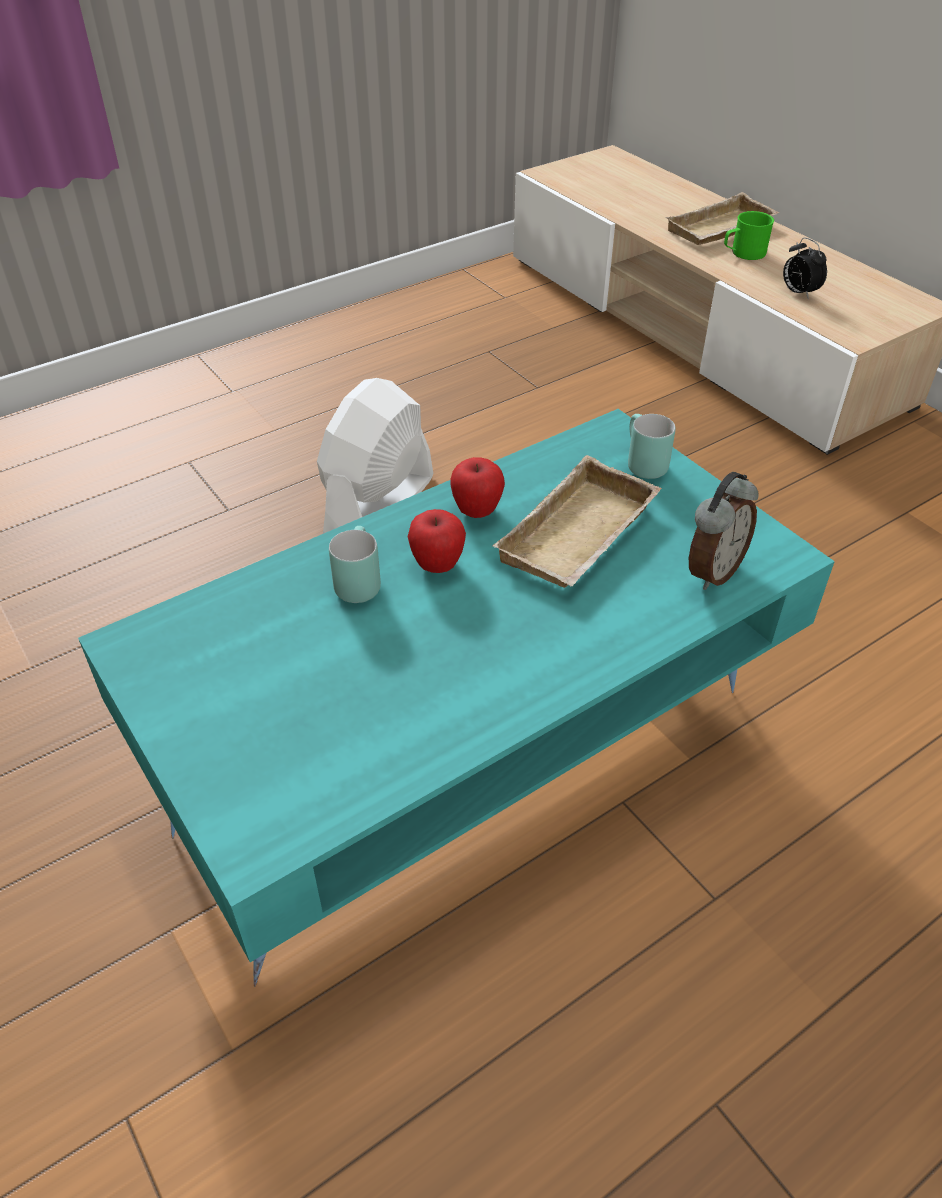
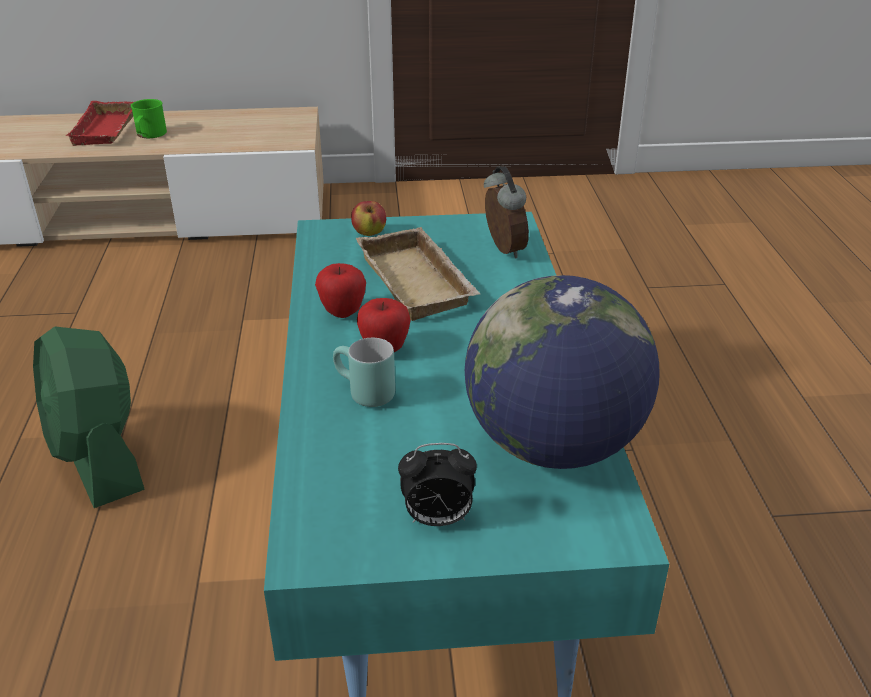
camera: 60 degrees left, 10 degrees down
(365, 749) = (553, 445): none -> globe
(379, 507) = (99, 458): white fan -> green fan
(640, 463) = (369, 234): turquoise mug -> apple
(720, 230) = (108, 130): beige tray -> red tray
(798, 293) = (224, 138): alarm clock -> alarm clock (437, 519)

